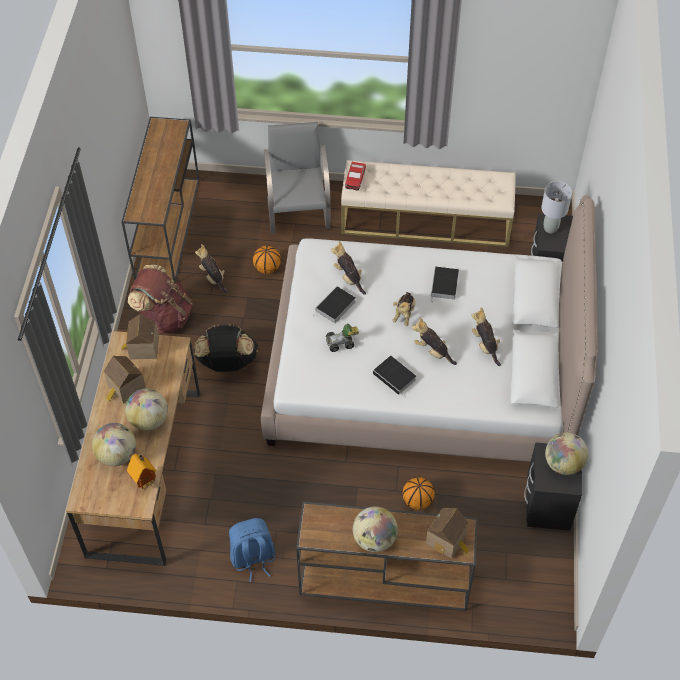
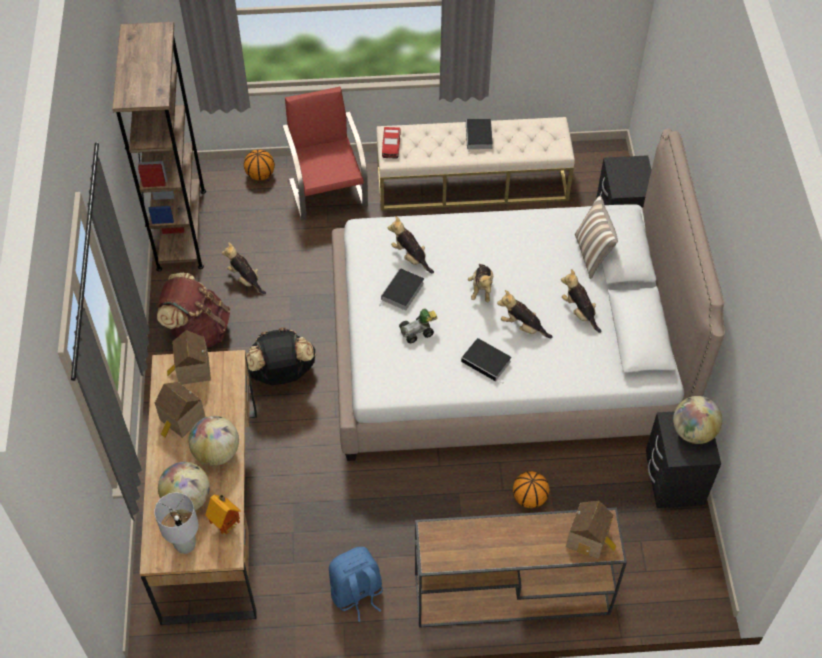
camera: 10 degrees left, 0 degrees up
(167, 227) = (181, 229): brown console table -> brown bookcase
(267, 268) = (305, 260): basketball -> basketball (260, 175)
(298, 211) = (328, 192): grey chair -> red chair
(374, 539) = (506, 550): globe -> none
(444, 285) = (519, 251): book -> book (479, 137)
(508, 297) = (592, 255): none -> pillow
(550, 228) = (620, 173): grey table lamp -> grey table lamp (185, 545)

